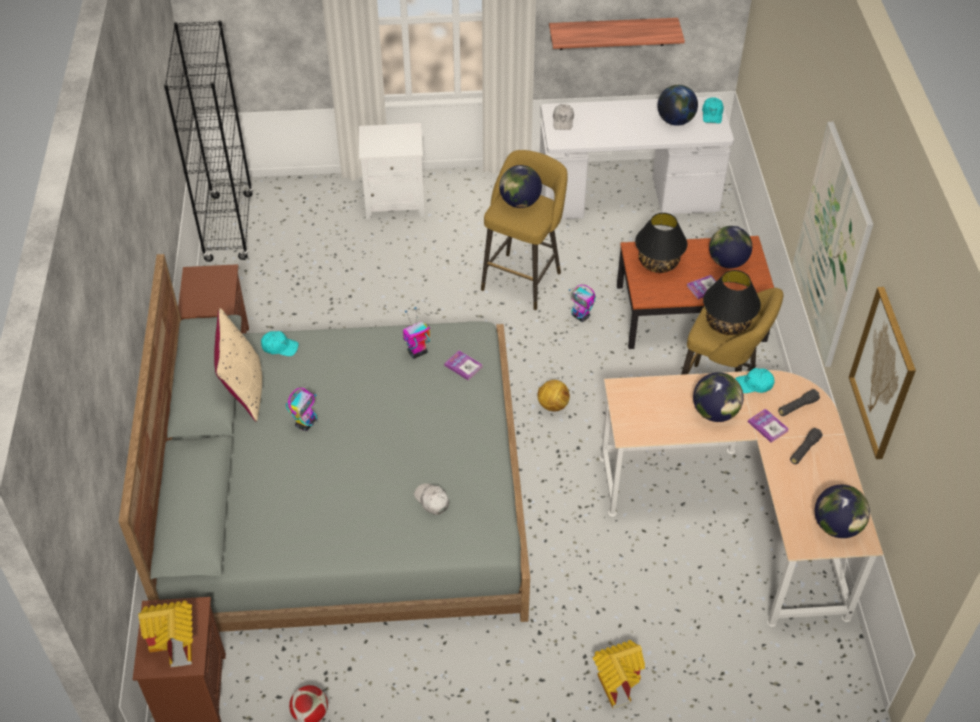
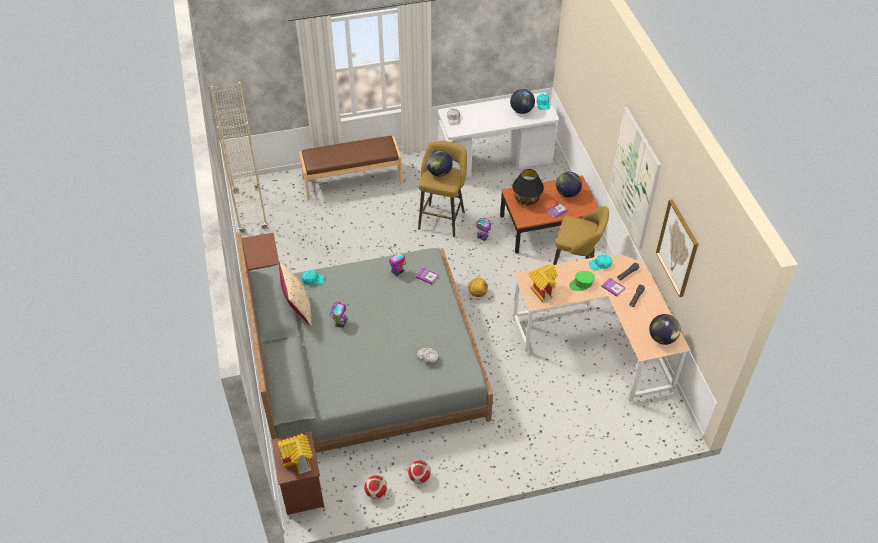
camera: 10 degrees left, 0 degrees up
(229, 228) = (250, 209): black bookcase -> beige bookcase
(387, 699) = (419, 477): none -> football
(396, 202) = (352, 180): white nightstand -> brown bench
(612, 33) = (477, 61): shelf -> none
(617, 681) = (549, 447): toy house -> toy house (542, 290)
(715, 413) = (581, 284): globe -> green cap
(727, 323) = (578, 230): black table lamp -> none

